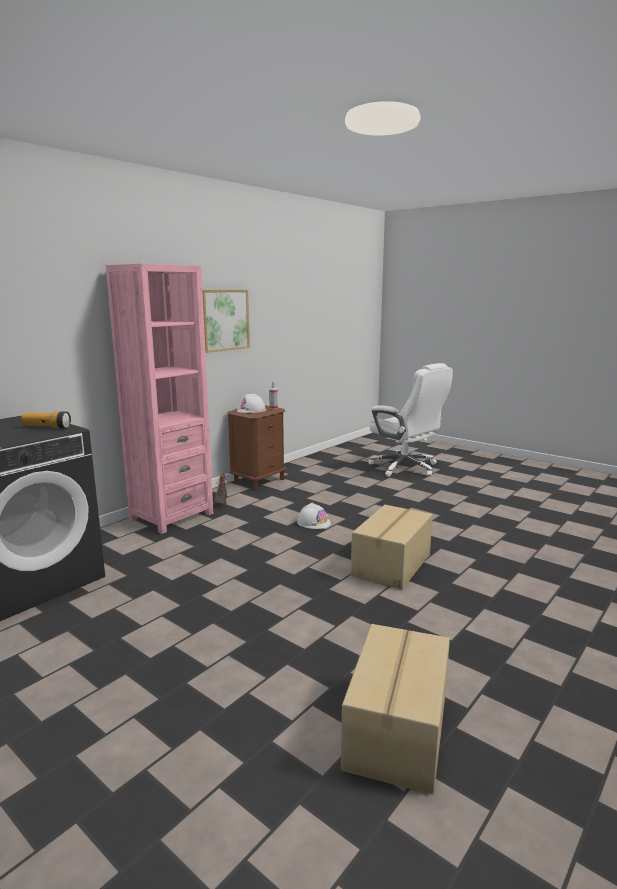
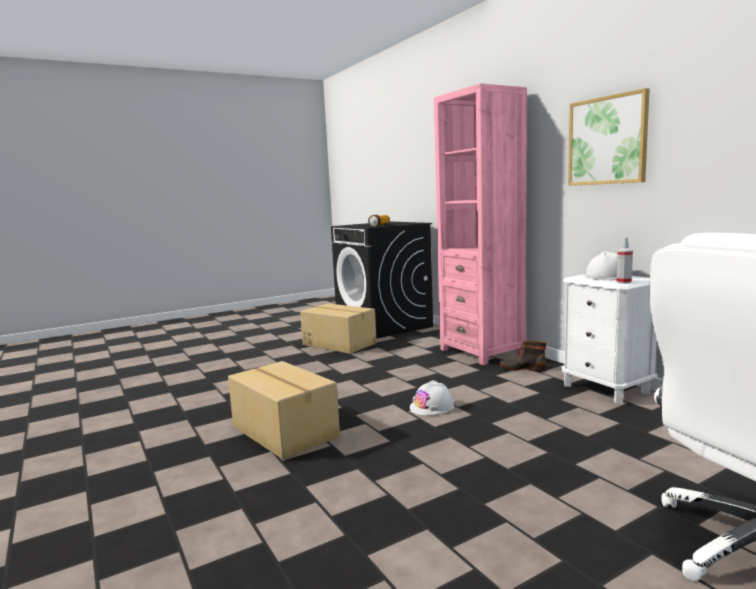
camera: 110 degrees right, 5 degrees down
(259, 481) = (605, 389): brown nightstand -> white nightstand
(395, 730) = (109, 396): cardboard box -> cardboard box (339, 344)

